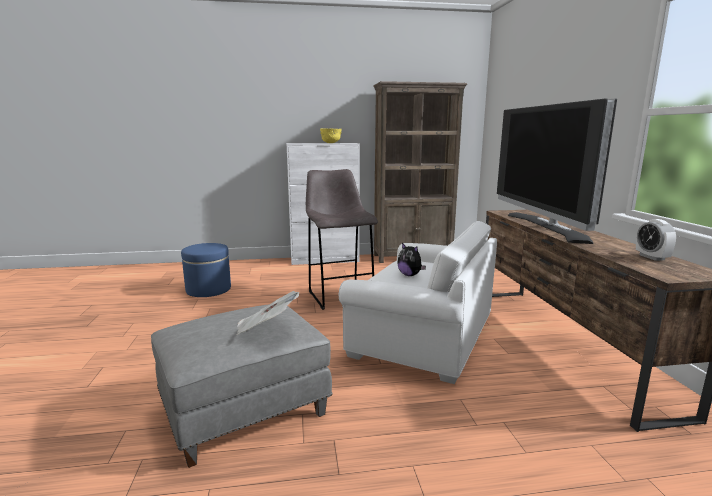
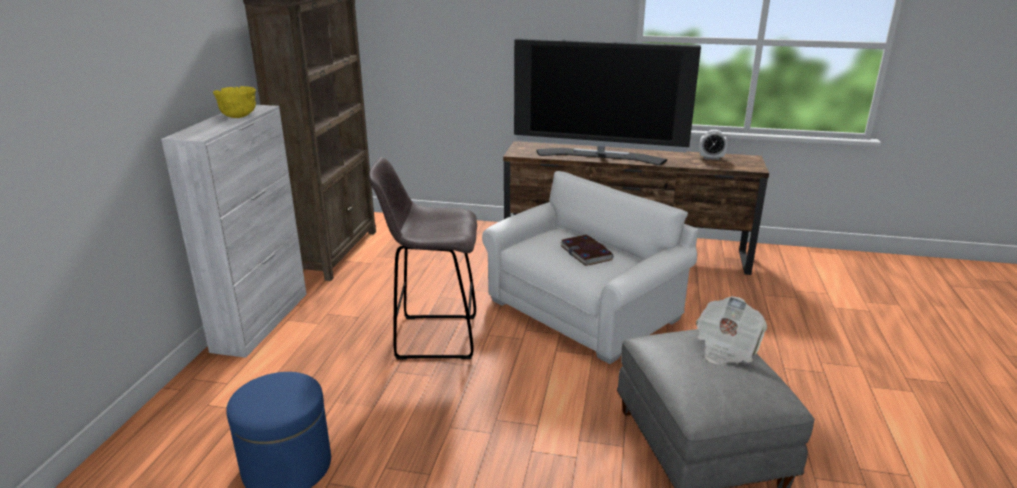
camera: 70 degrees left, 10 degrees up
(410, 275) = (586, 253): plush toy -> book

